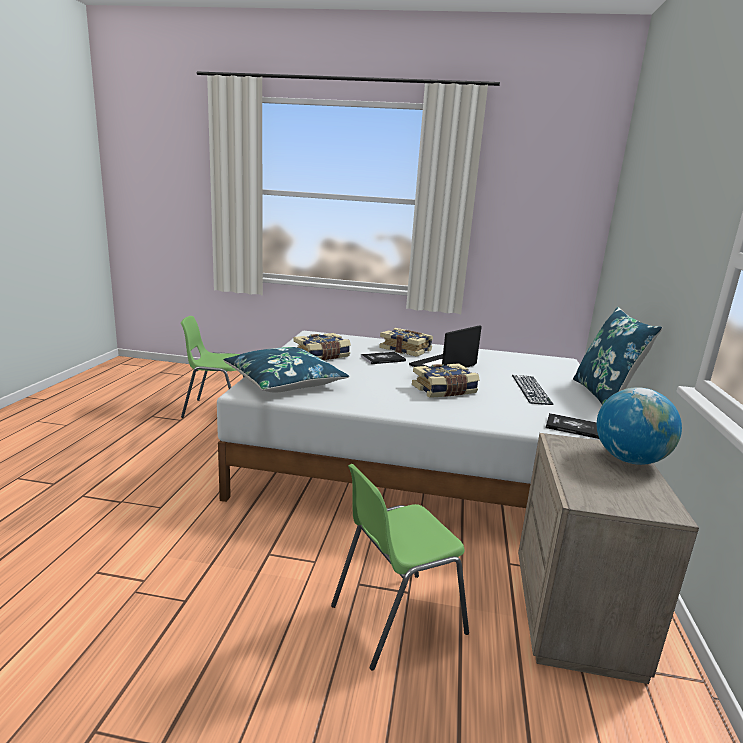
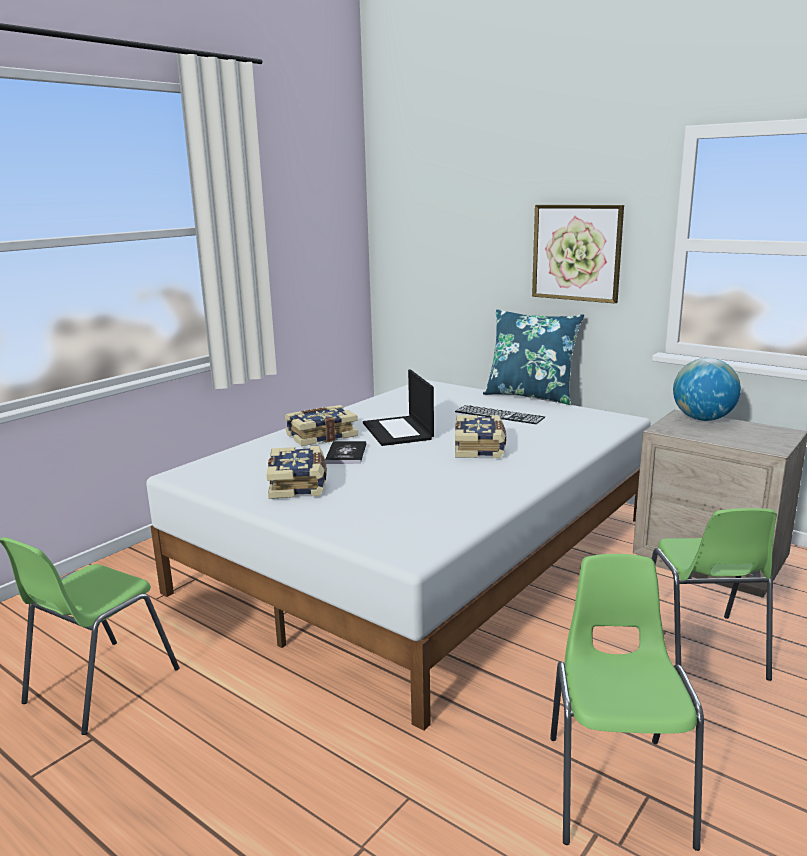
camera: 60 degrees left, 0 degrees up
(189, 584) = (616, 787): none -> green chair
(284, 382) = (389, 523): blue pillow -> none
(573, 427) = (599, 424): book -> none
(679, 260) = (576, 252): none -> picture

